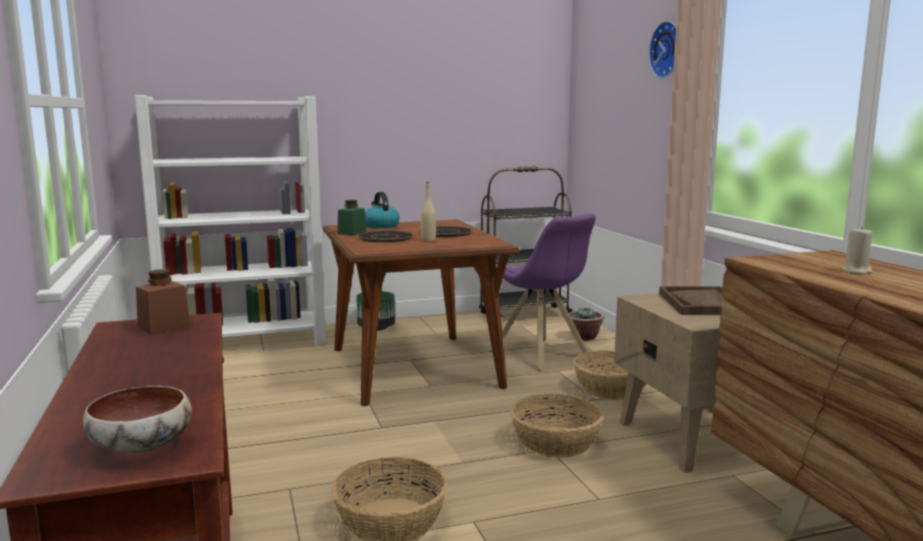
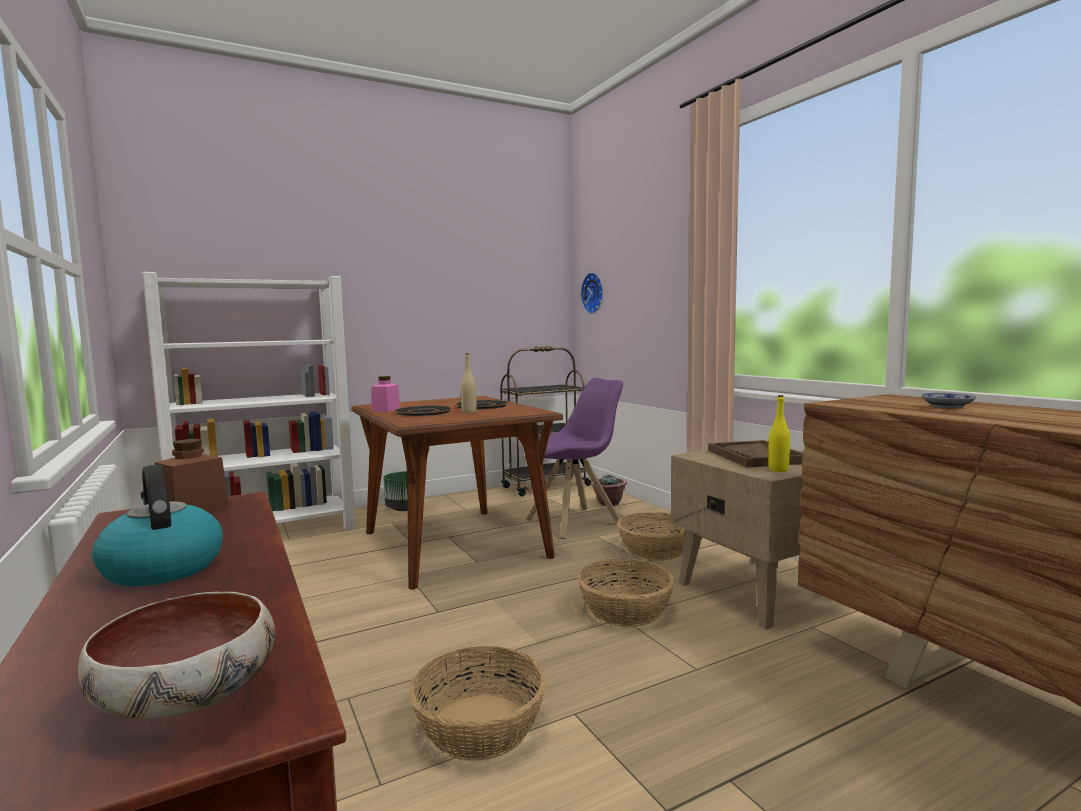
camera: 10 degrees left, 5 degrees down
(352, 233) = (386, 410): green jar -> pink jar
(381, 226) = (412, 403): kettle -> kettle (162, 568)
(541, 354) = (575, 522): purple chair -> purple chair turned 75 degrees counterclockwise
(668, 49) = (677, 230): wall clock -> wall clock (594, 293)
(711, 319) = (778, 470): none -> yellow bottle
(857, 271) = (945, 407): beige candle -> bowl

